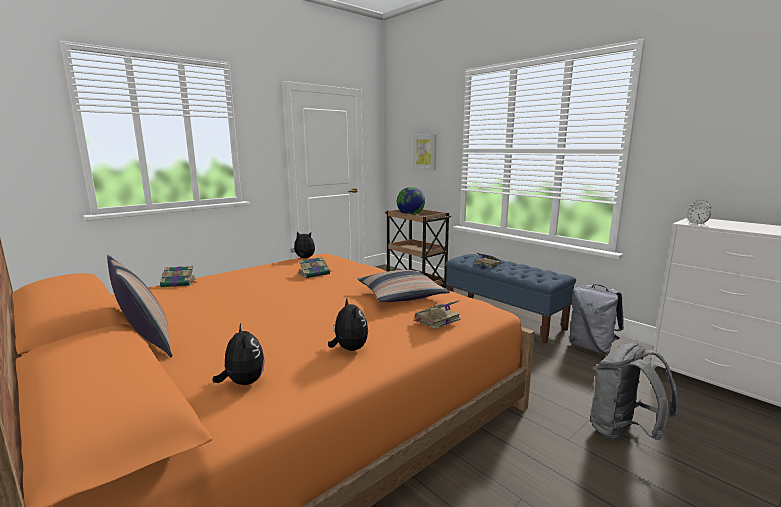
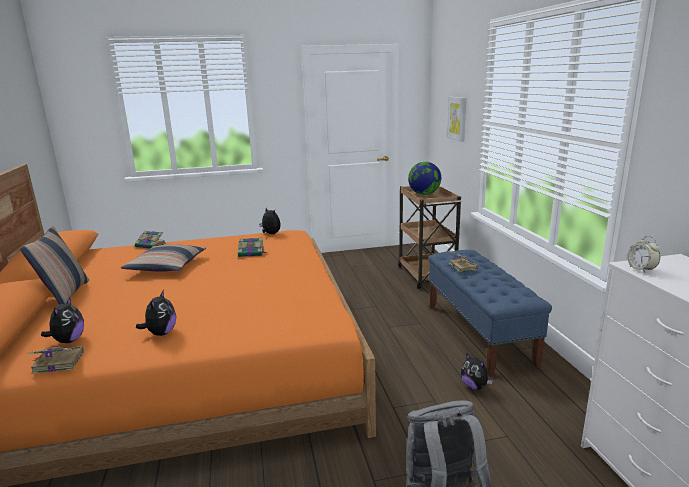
camera: 30 degrees right, 5 degrees up
(401, 295) = (276, 291): pillow -> pillow (167, 266)
(436, 319) = (258, 324): book -> book (57, 362)
(545, 353) = (474, 386): none -> plush toy
(592, 347) = (542, 396): grey backpack -> none

